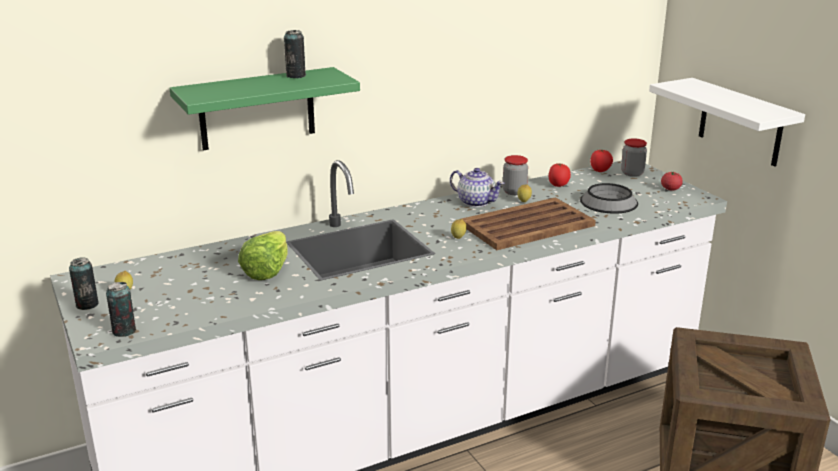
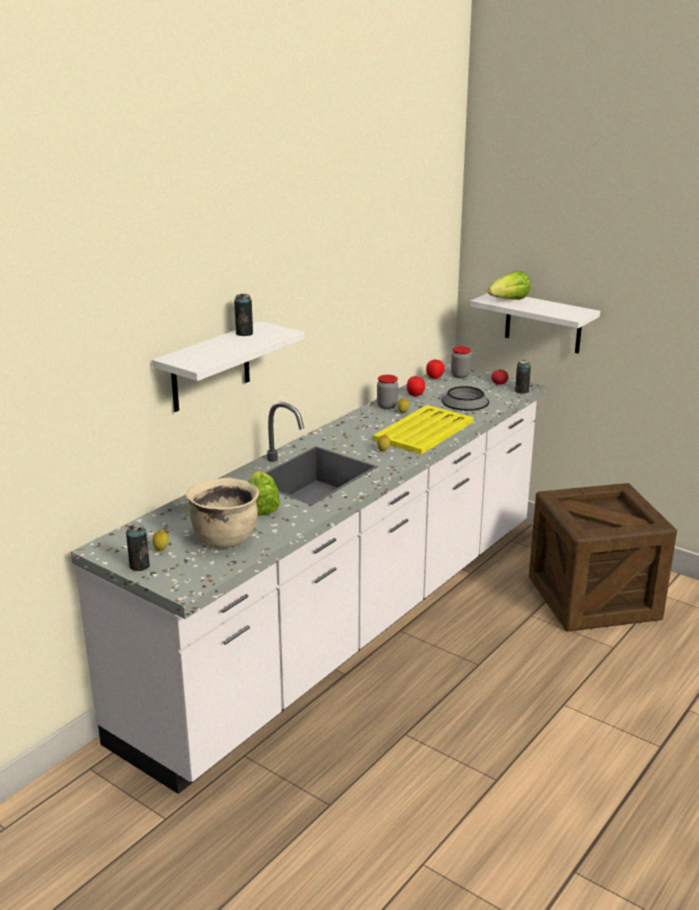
camera: 25 degrees left, 0 degrees up
(124, 331) = (199, 578): can -> can (521, 391)
(195, 296) = (224, 539): none -> beige cooking pot
(257, 109) = (210, 367): green shelf -> white shelf
(475, 202) = (366, 420): teapot -> none
(528, 225) = (425, 430): brown tray -> yellow tray
(696, 90) = (508, 301): none -> lettuce

